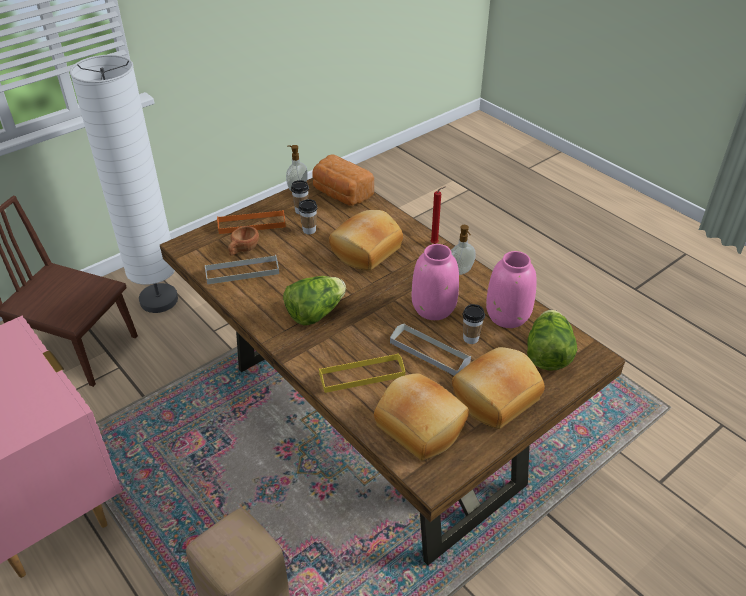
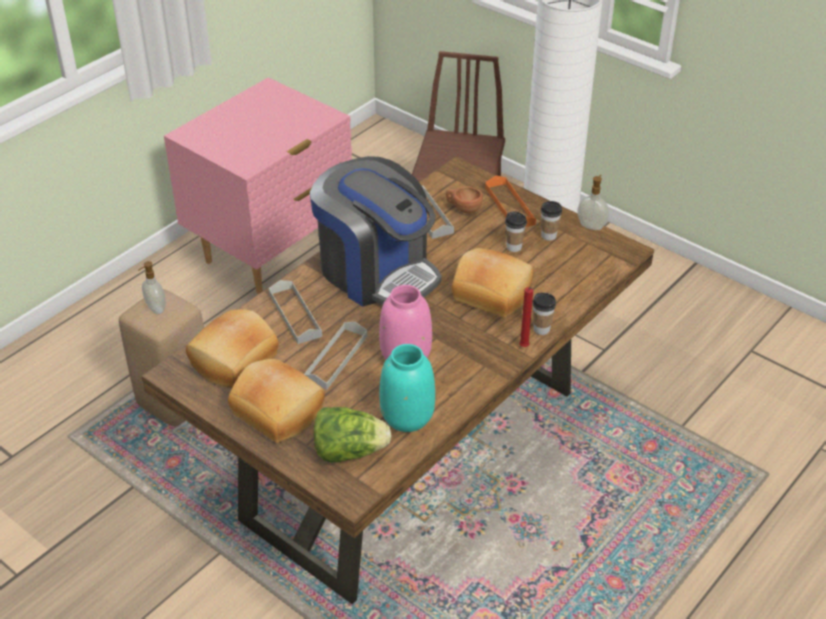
camera: 80 degrees right, 0 degrees up
(315, 313) = (377, 272): lettuce -> coffee machine
(341, 194) = (594, 260): bread -> none
(362, 375) = (295, 315): yellow tray -> grey tray
(460, 272) = (476, 373): soap dispenser -> soap dispenser (155, 309)
(470, 338) = (362, 388): cup -> cup (541, 329)
(508, 315) = (408, 417): pink vase -> turquoise vase

